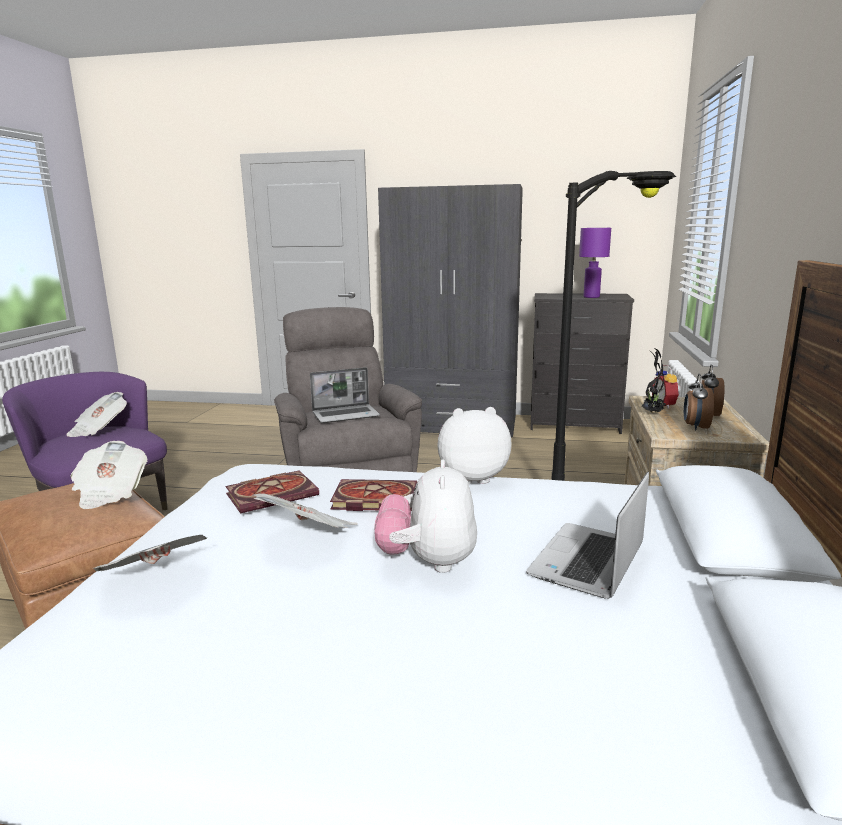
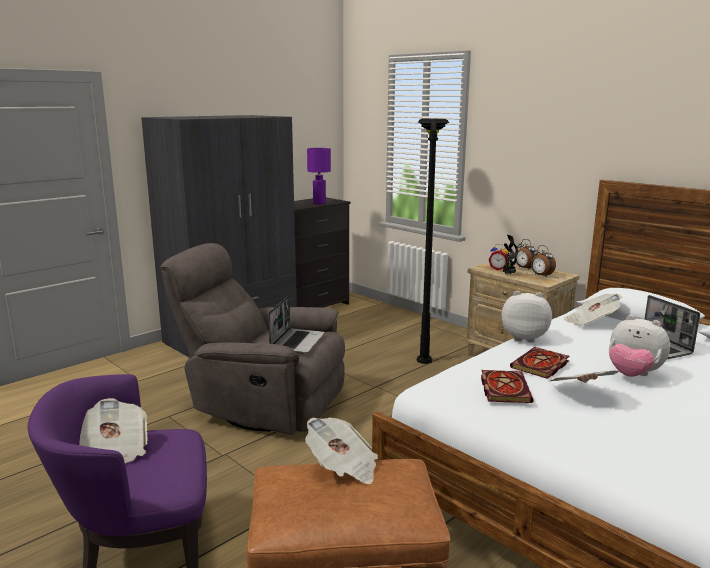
camera: 55 degrees left, 0 degrees up
(155, 580) = (608, 446): newspaper -> newspaper (590, 322)
(472, 477) = (524, 337): plush toy -> plush toy turned 75 degrees clockwise

